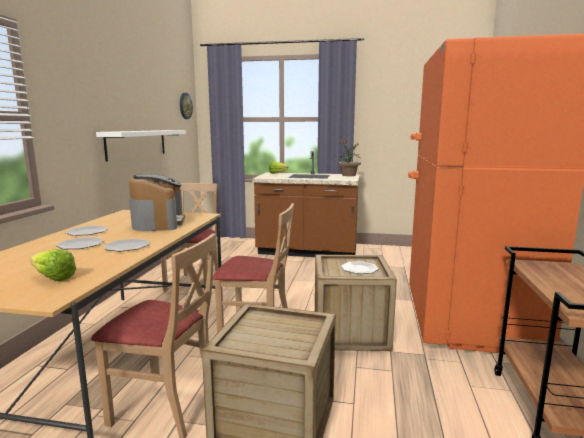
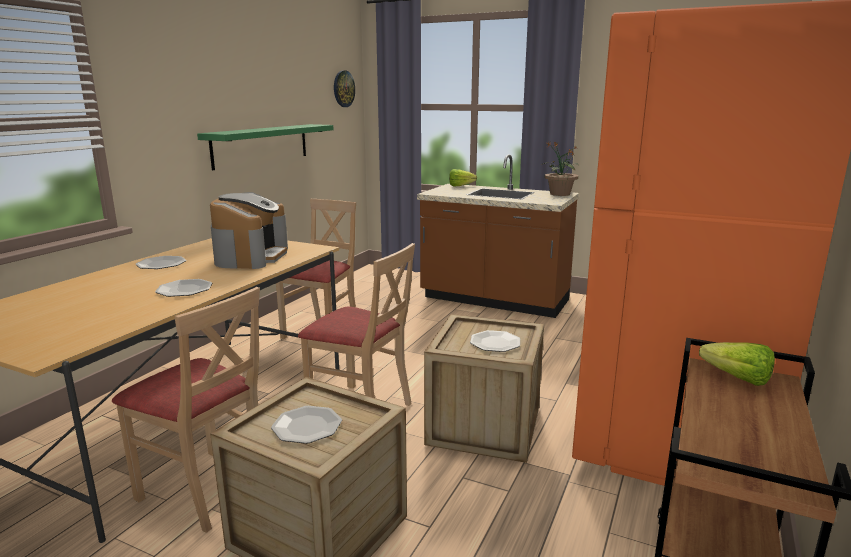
camera: 15 degrees right, 5 degrees up
(51, 277) = (71, 325): lettuce -> lettuce (731, 376)
(80, 245) = (138, 282): plate -> plate (307, 426)
(137, 144) = (261, 145): white shelf -> green shelf

